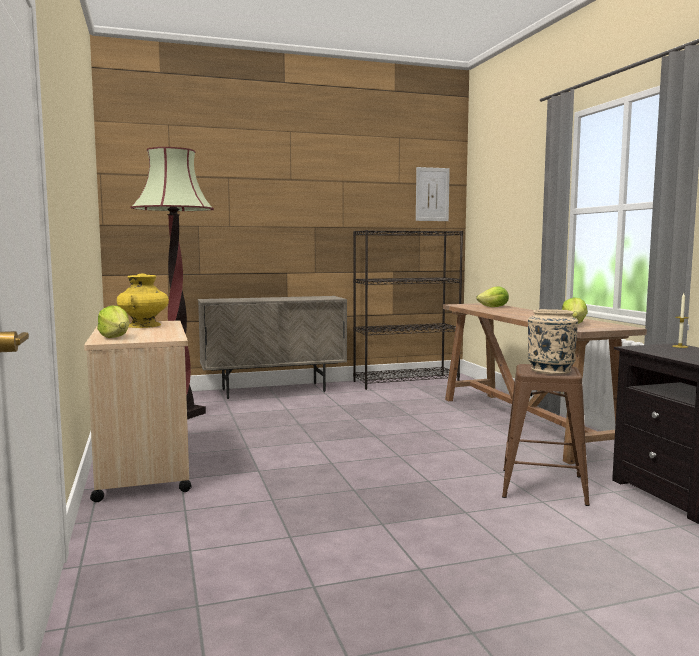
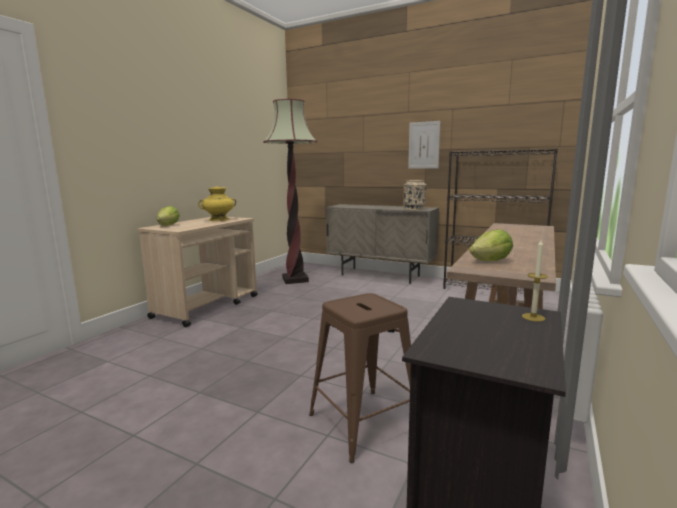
camera: 45 degrees right, 5 degrees up
(432, 194) = (545, 112): picture -> picture (424, 145)
(494, 307) = (524, 231): lettuce -> none
(550, 370) = (362, 306): beige vase -> beige vase (414, 209)

